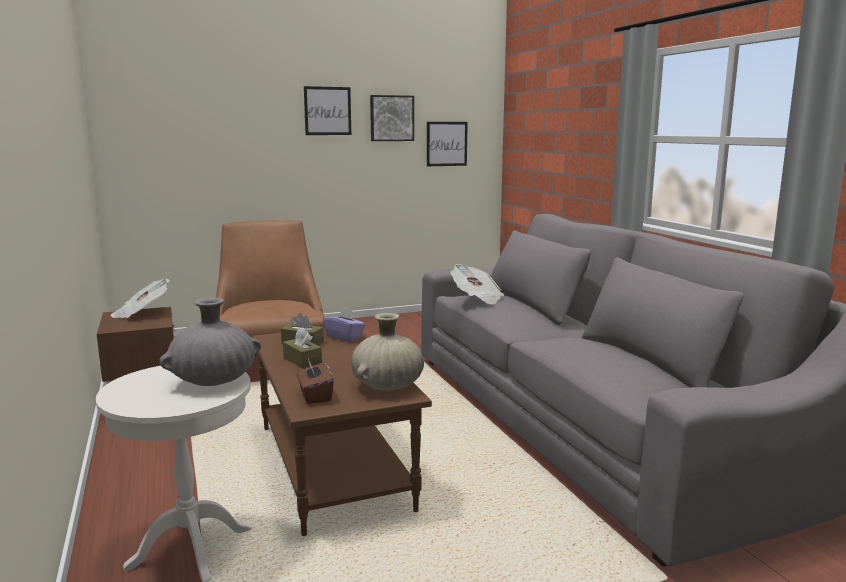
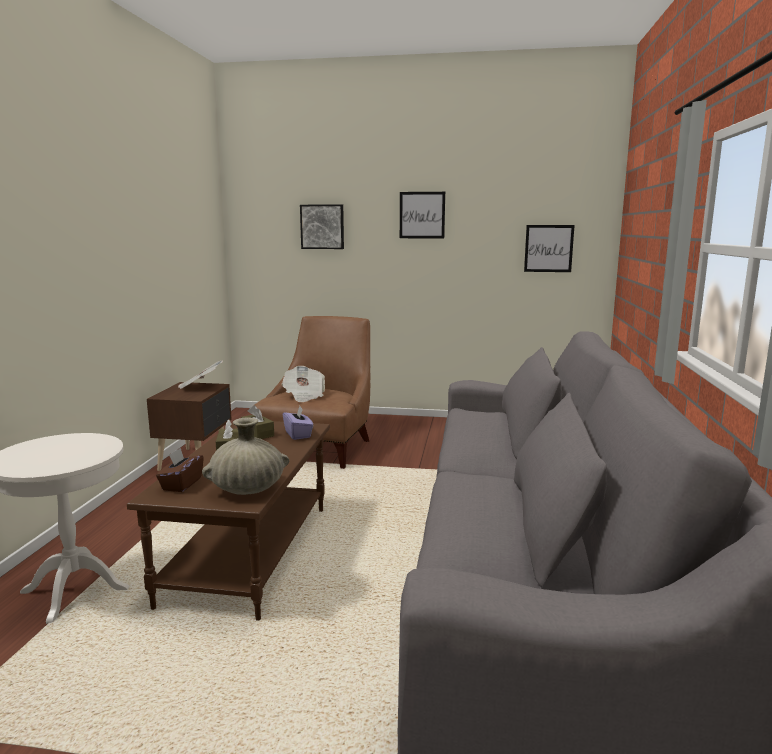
camera: 30 degrees right, 0 degrees up
(213, 381) = (84, 454): grey vase -> none
(391, 118) = (487, 222): picture -> picture (322, 226)
(477, 298) = (467, 416): newspaper -> newspaper (304, 396)

